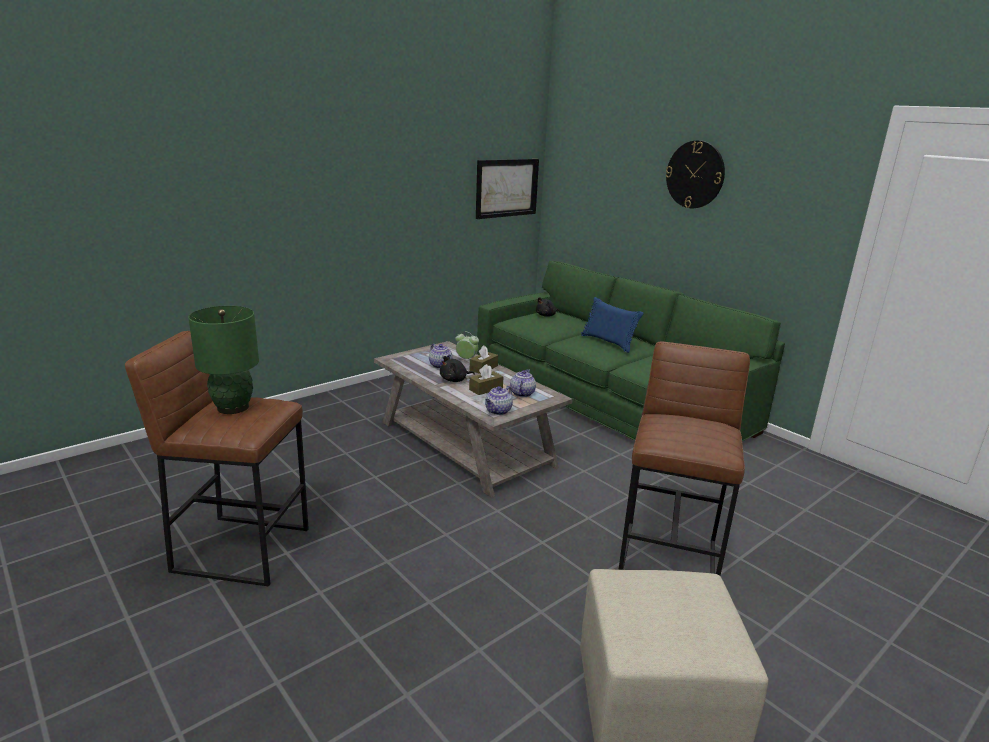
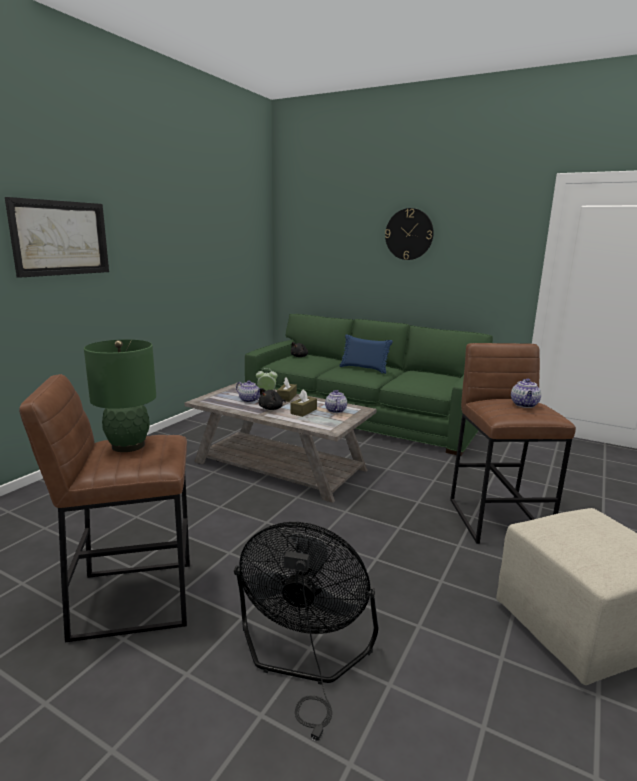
camera: 20 degrees left, 5 degrees down
(344, 648) = (303, 661): none -> black fan
(498, 411) = (330, 425): teapot -> teapot (524, 405)
(506, 188) = (249, 256): picture -> picture (60, 238)

